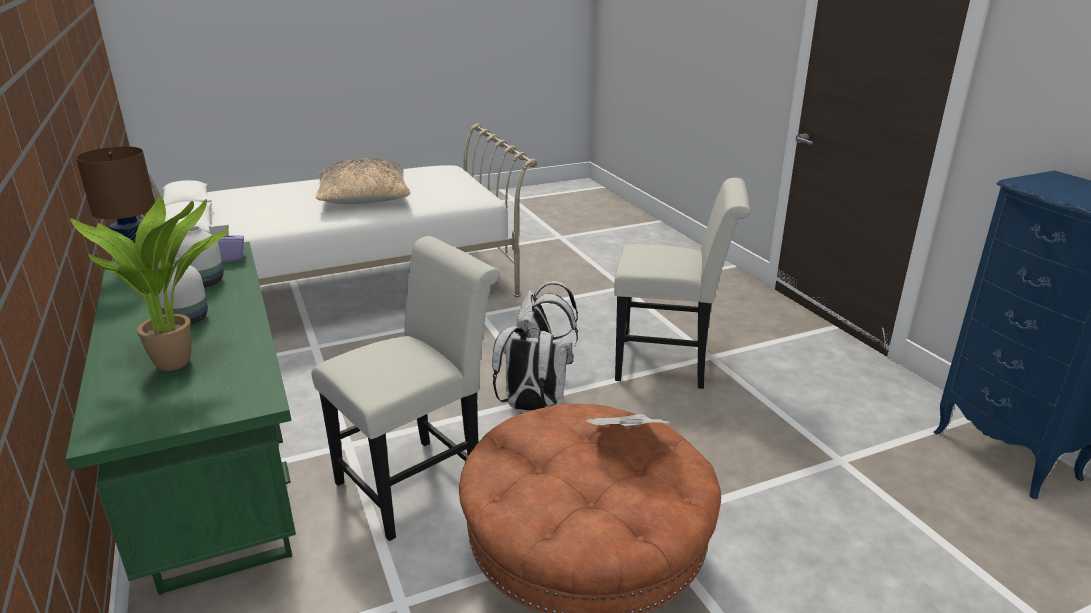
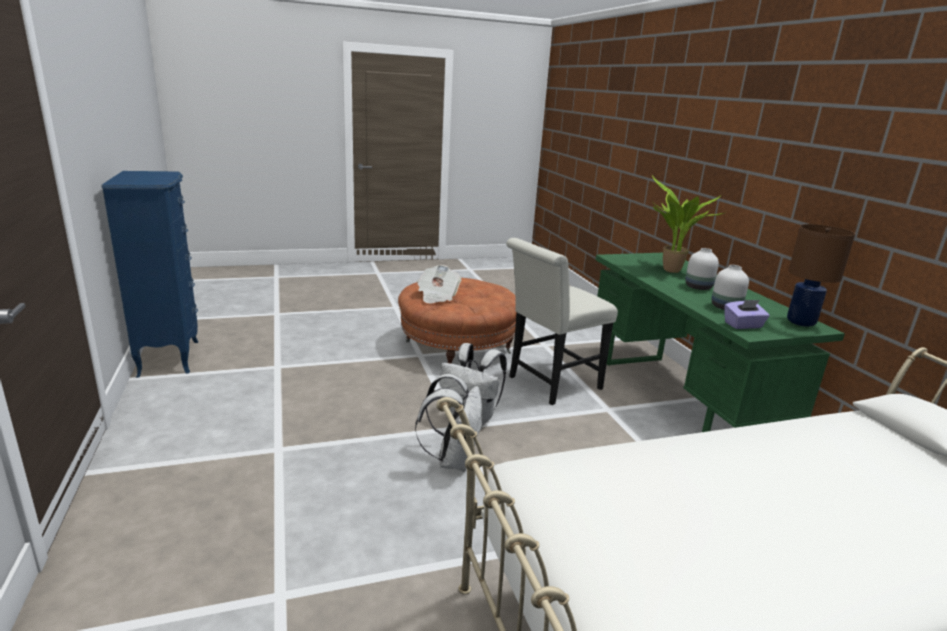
camera: 175 degrees left, 5 degrees down
(363, 196) = (740, 480): beige pillow -> none
(670, 364) = (326, 446): white chair -> none

